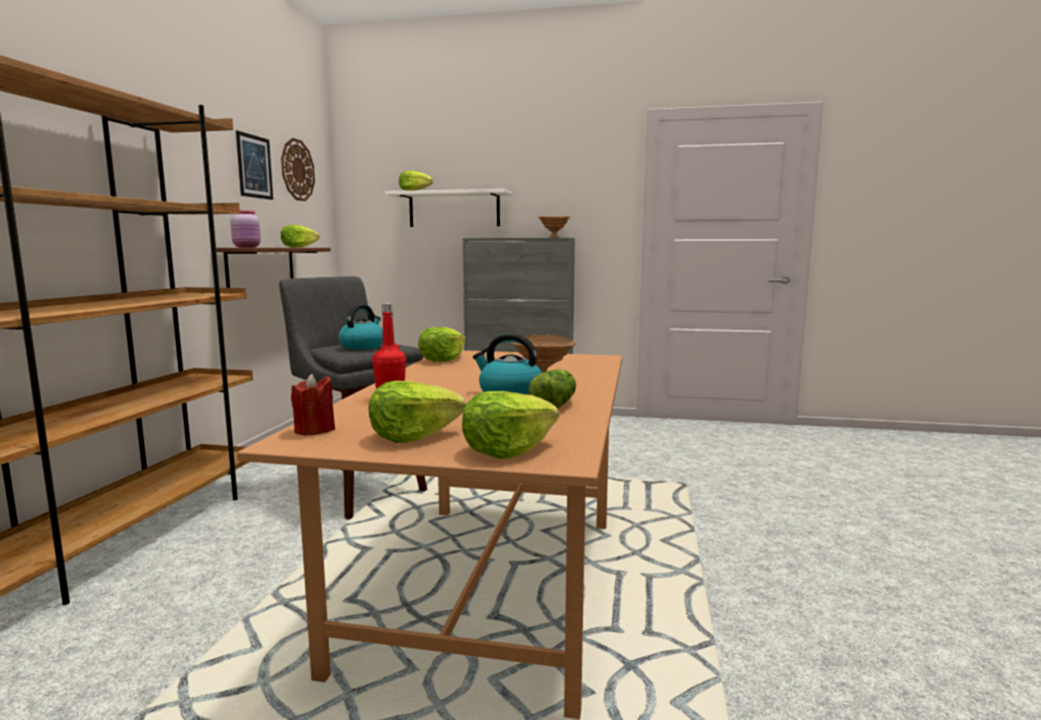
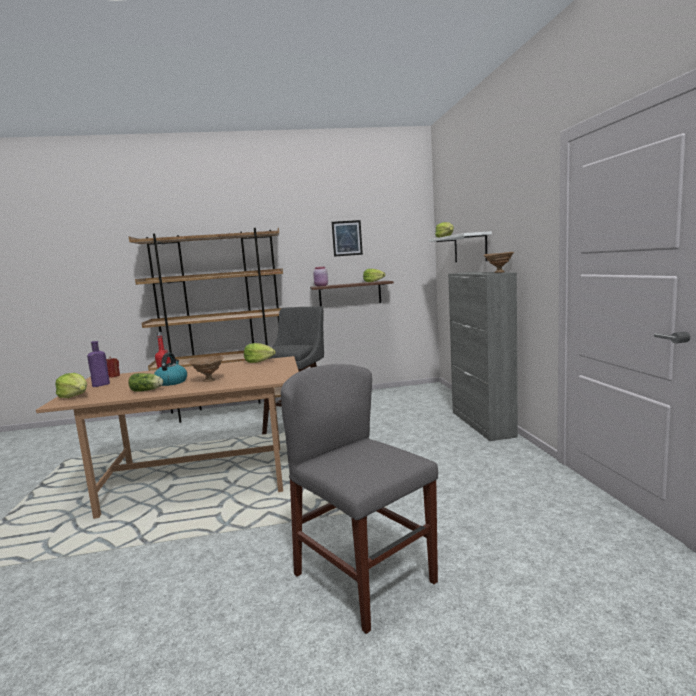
camera: 70 degrees right, 0 degrees up
(297, 170) = (390, 232): wall clock -> none
(362, 346) = (282, 347): kettle -> none
(413, 436) = (99, 385): lettuce -> purple bottle
(818, 513) = (364, 578): none -> grey chair

